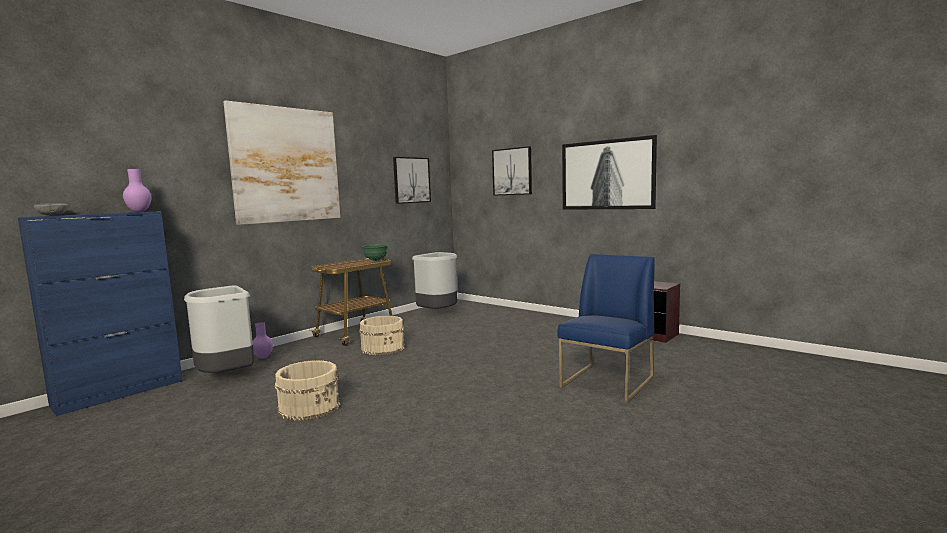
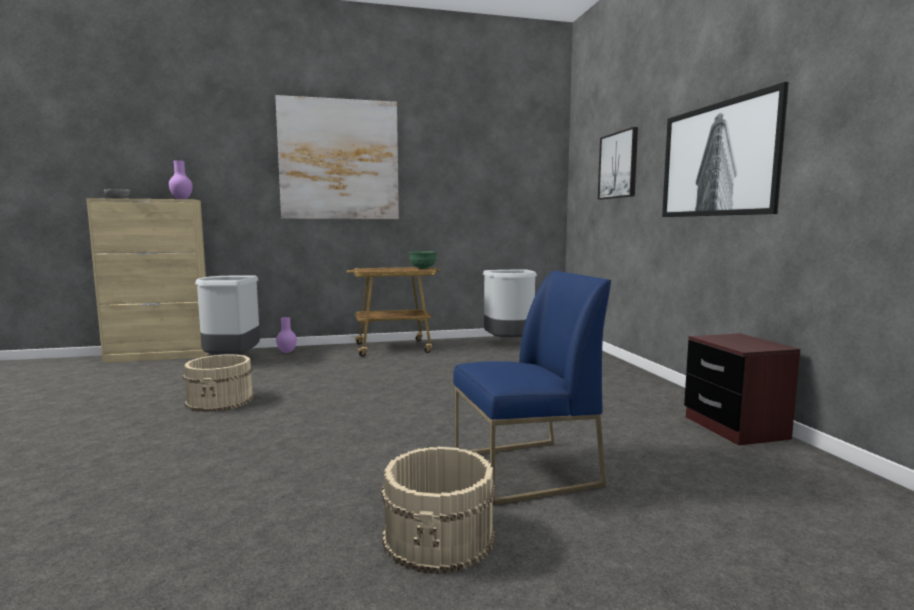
camera: 35 degrees right, 0 degrees up
(120, 393) = (159, 356): blue cabinet -> beige cabinet
(383, 348) = (386, 366): beige bucket -> beige bucket (440, 537)
(411, 180) = (503, 180): picture -> none

